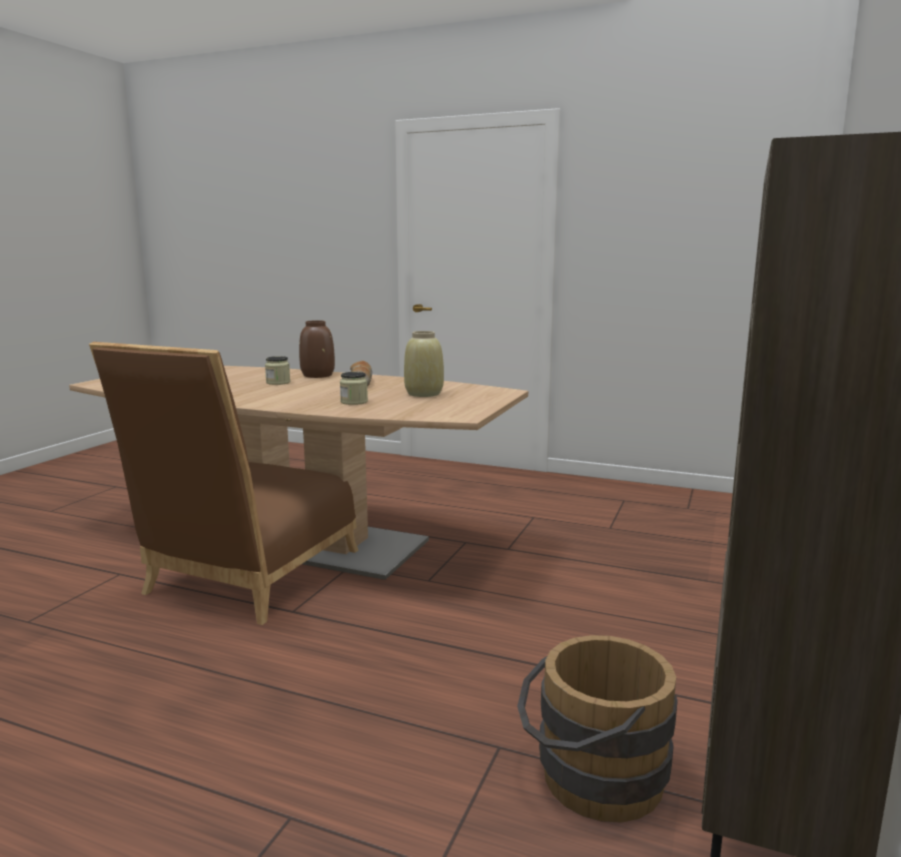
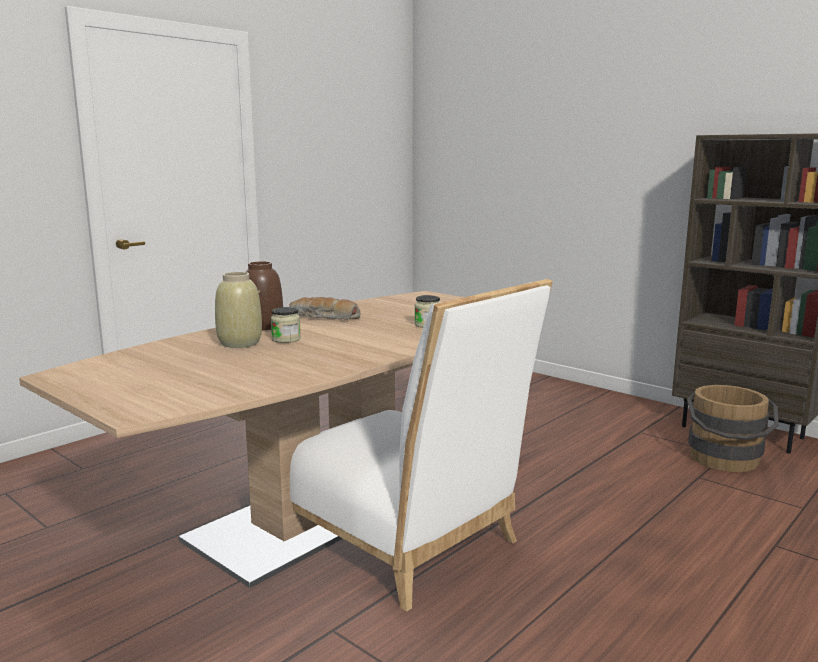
camera: 70 degrees left, 0 degrees up
(247, 578) = (408, 543): brown chair -> white chair
(423, 394) = (412, 309): beige vase -> beige vase (239, 343)

